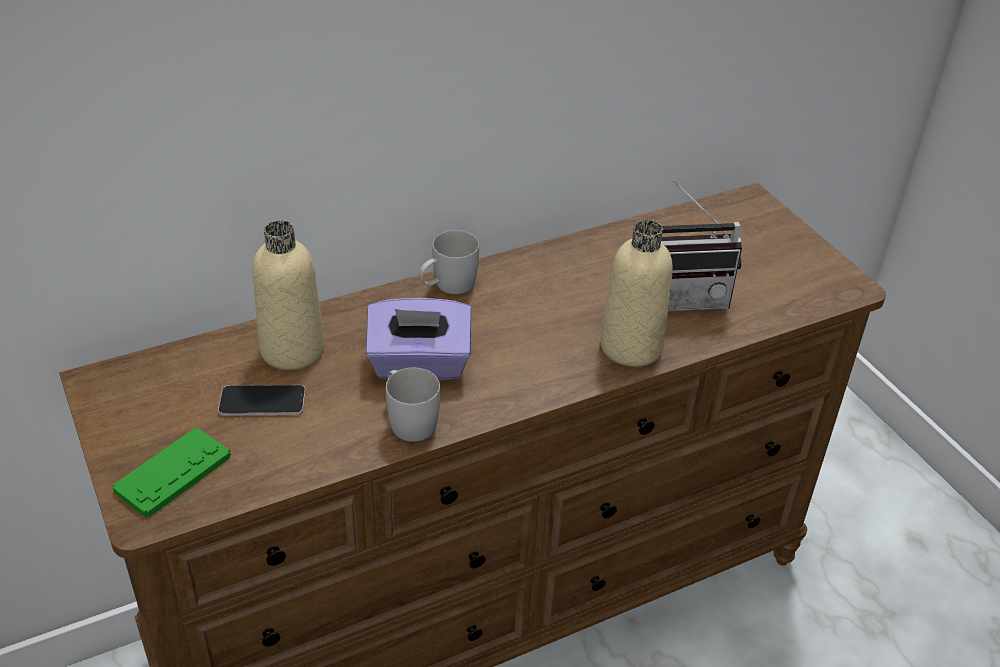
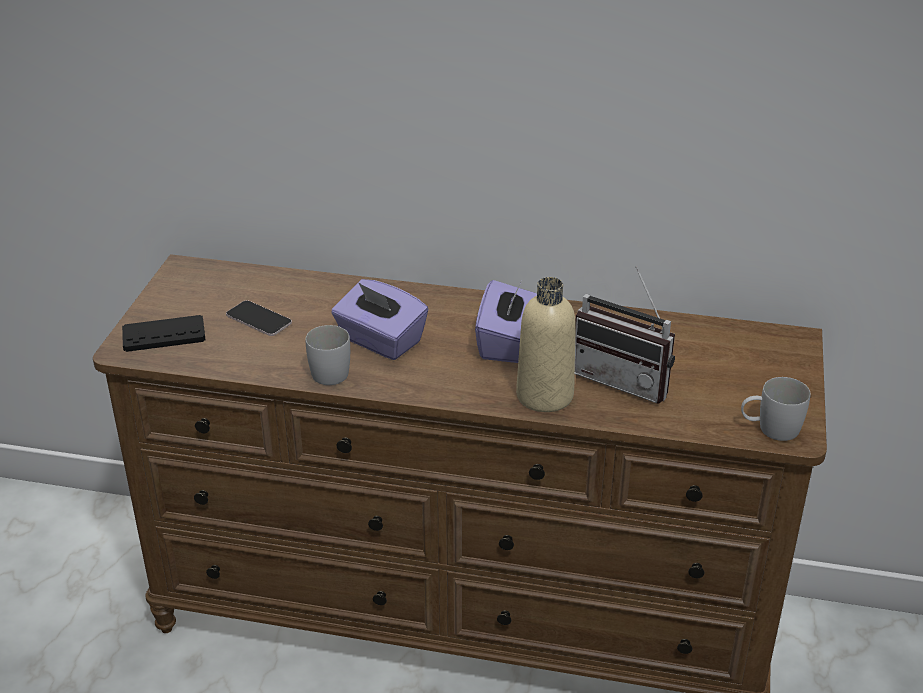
camera: 40 degrees right, 5 degrees down
(173, 473) = (164, 335): green game controller -> black game controller
(292, 350) = (312, 298): beige bottle -> none
(447, 286) = (462, 301): white mug -> white mug (770, 429)
(538, 309) = (508, 343): none -> purple tissue box

